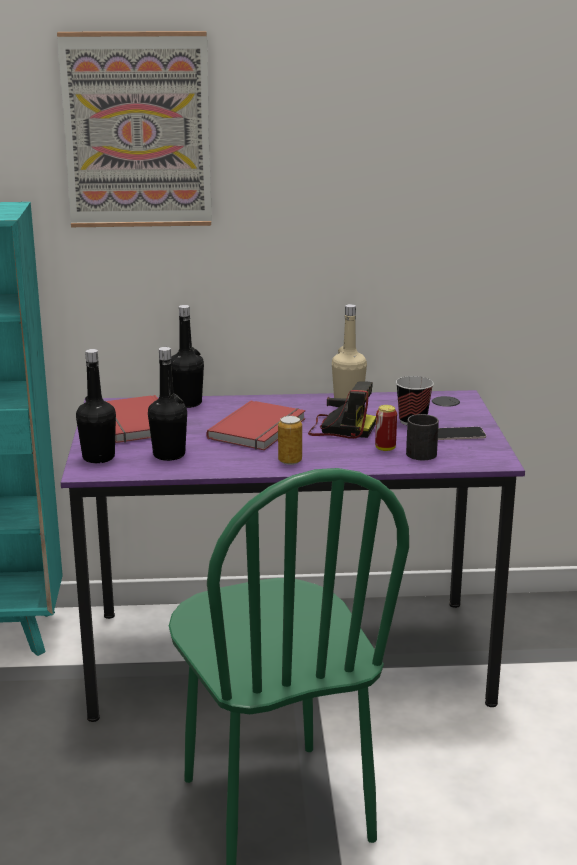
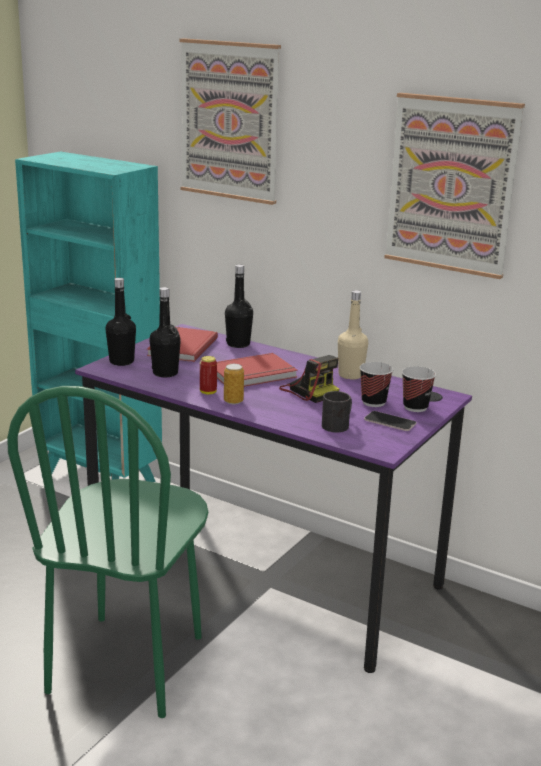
camera: 35 degrees right, 0 degrees up
(385, 448) = (315, 414): can -> can (208, 392)
(434, 169) = (451, 185): none -> picture
(453, 414) = (415, 407): none -> cup

